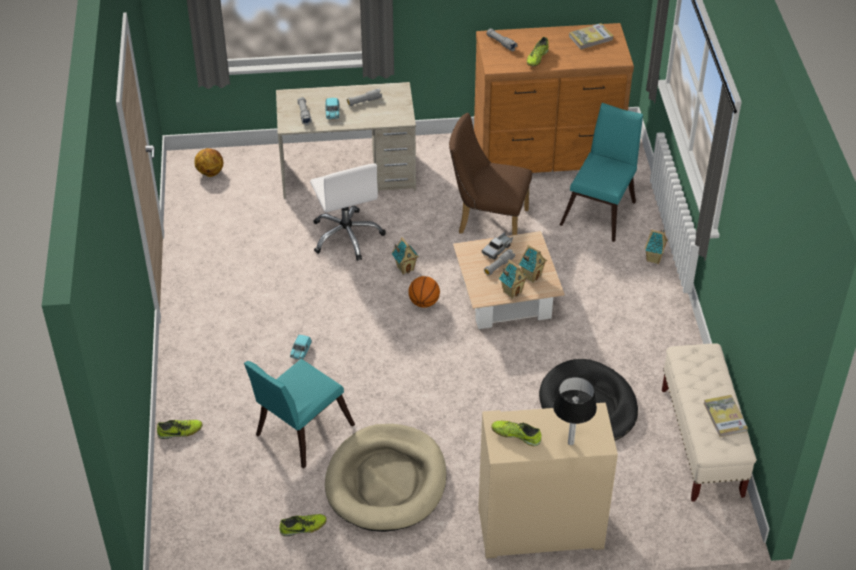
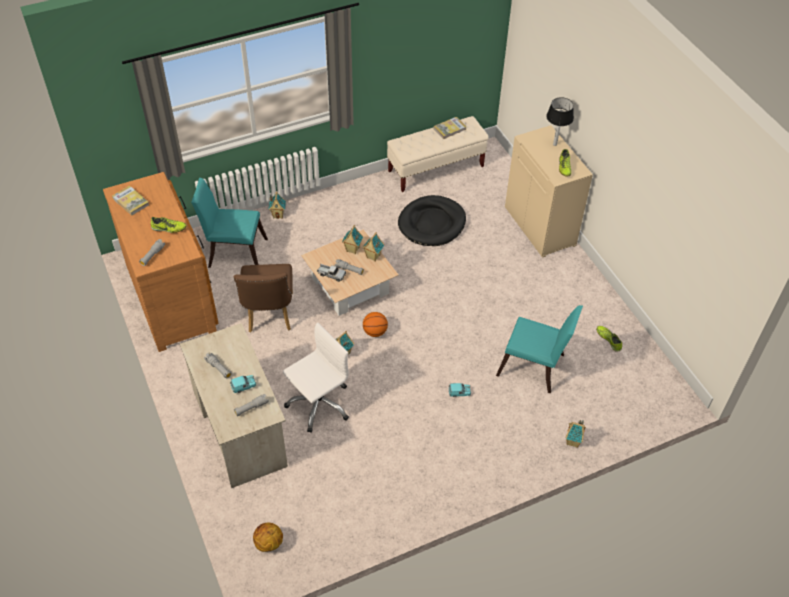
camera: 110 degrees left, 5 degrees up
(180, 432) = (573, 442): shoe -> toy house
(386, 481) = (548, 307): beige dog bed -> none

